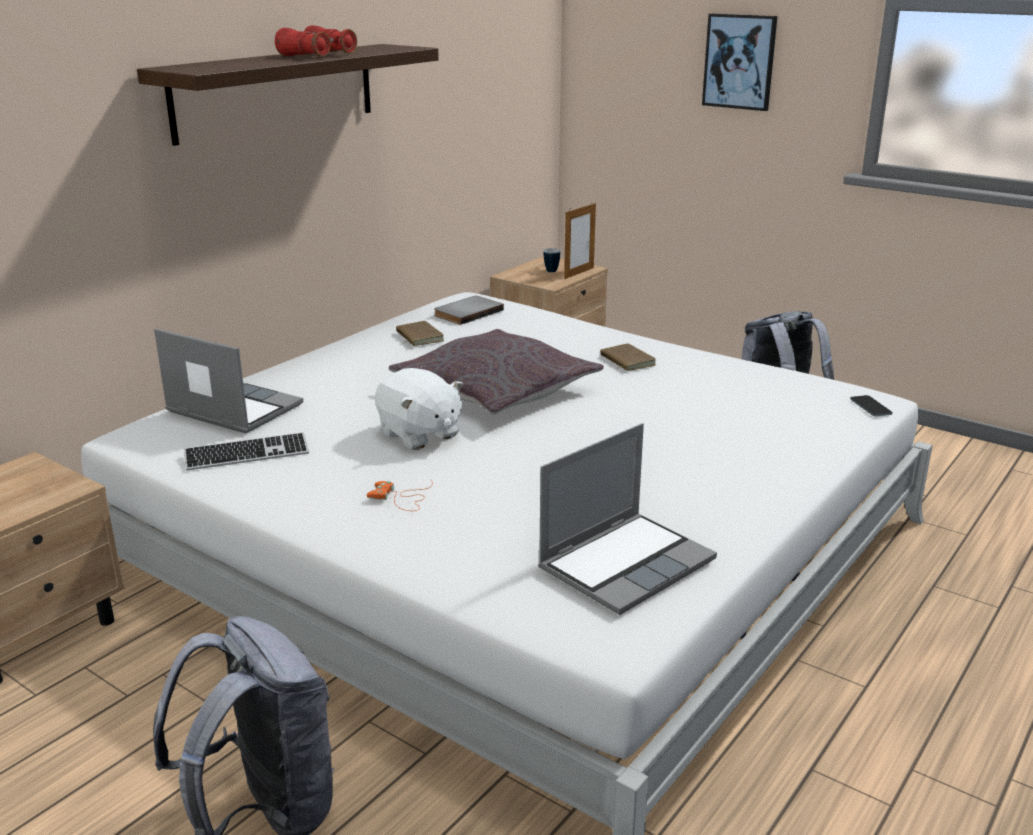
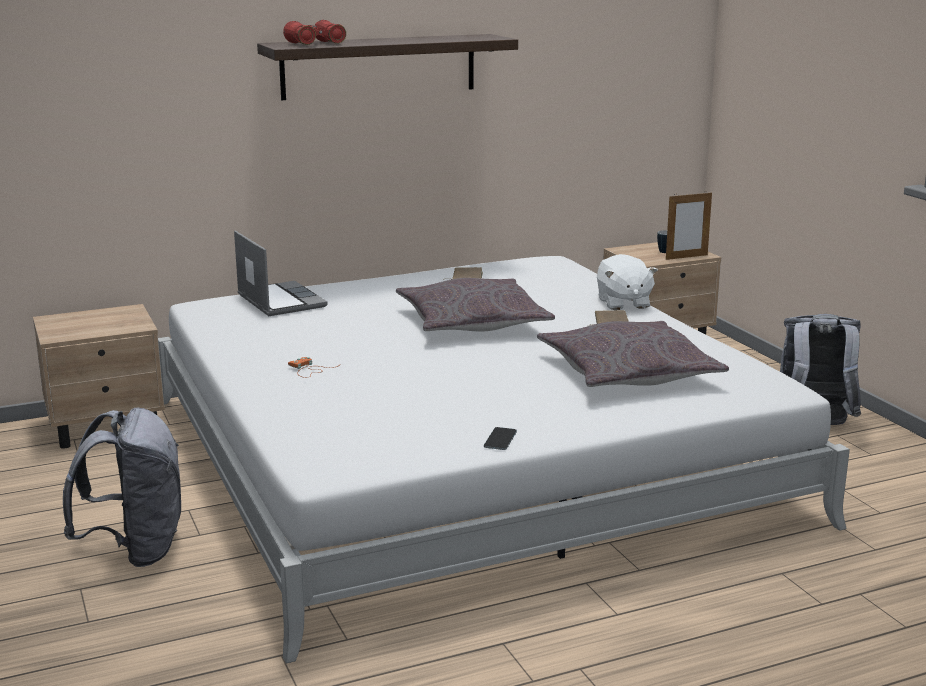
camera: 30 degrees right, 5 degrees down
(247, 454) = (253, 328): keyboard -> none
(317, 55) = (403, 40): red binoculars -> red binoculars (315, 44)
(419, 434) = (375, 338): white plush toy -> white plush toy (623, 303)
(467, 312) = (529, 268): grey book -> none
(626, 563) = (398, 437): laptop -> none
(725, 415) = (627, 373): none -> grey pillow
(739, 61) = (838, 67): picture -> none
(870, 406) = (769, 392): phone -> phone (500, 439)

